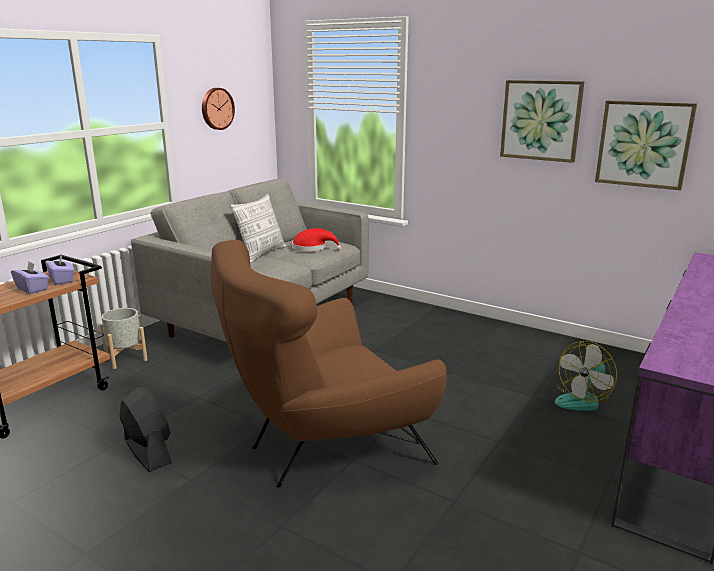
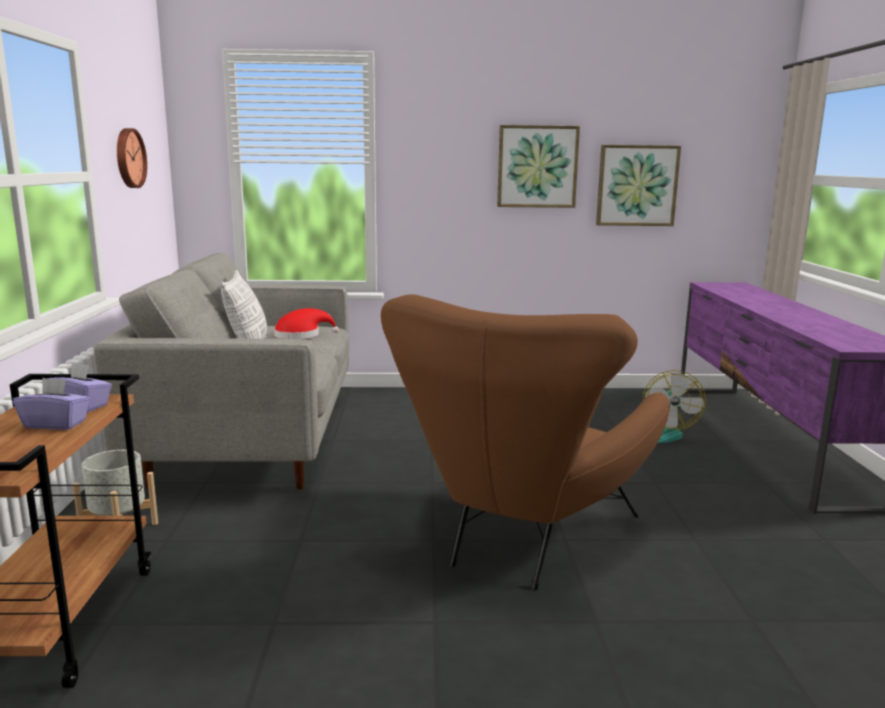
camera: 35 degrees left, 5 degrees down
(147, 451) = (332, 616): black fan -> none

